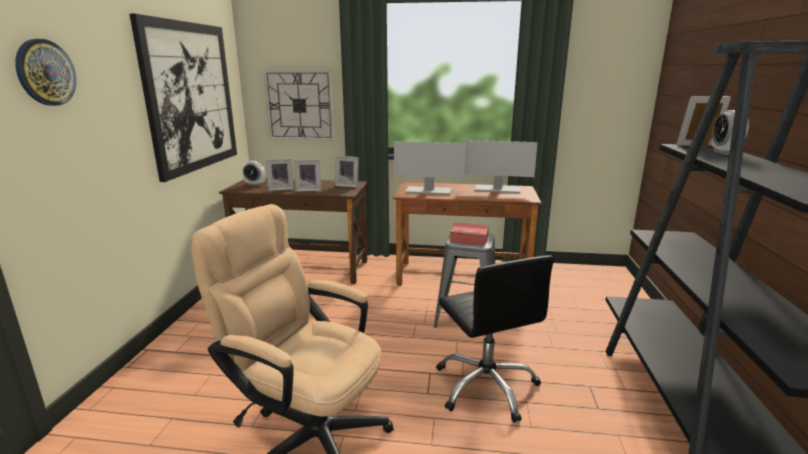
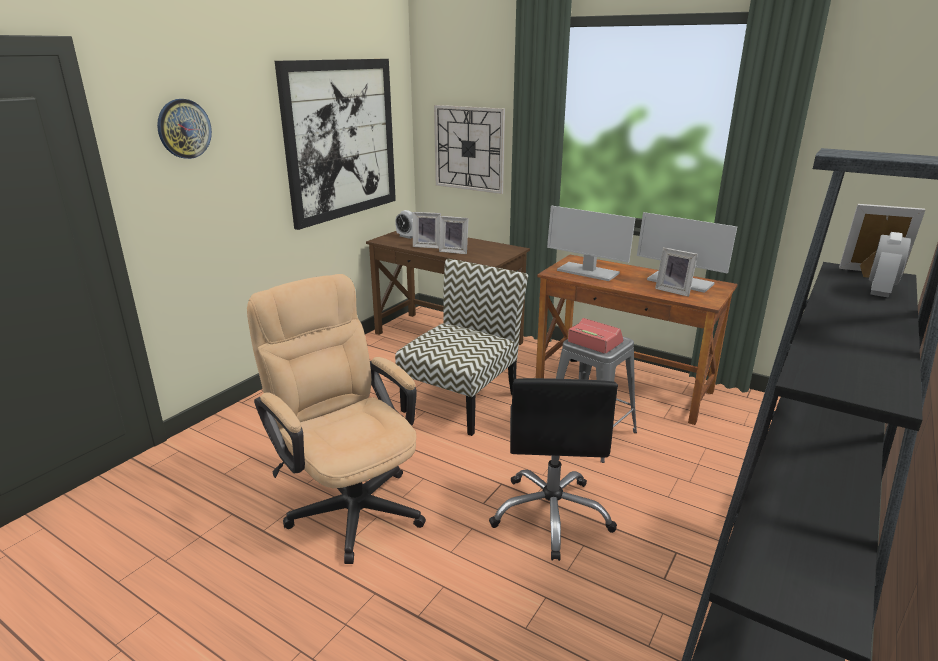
camera: 25 degrees right, 5 degrees up
(347, 185) = (501, 251): picture frame -> picture frame (674, 291)
(349, 315) = (461, 401): none -> chair

